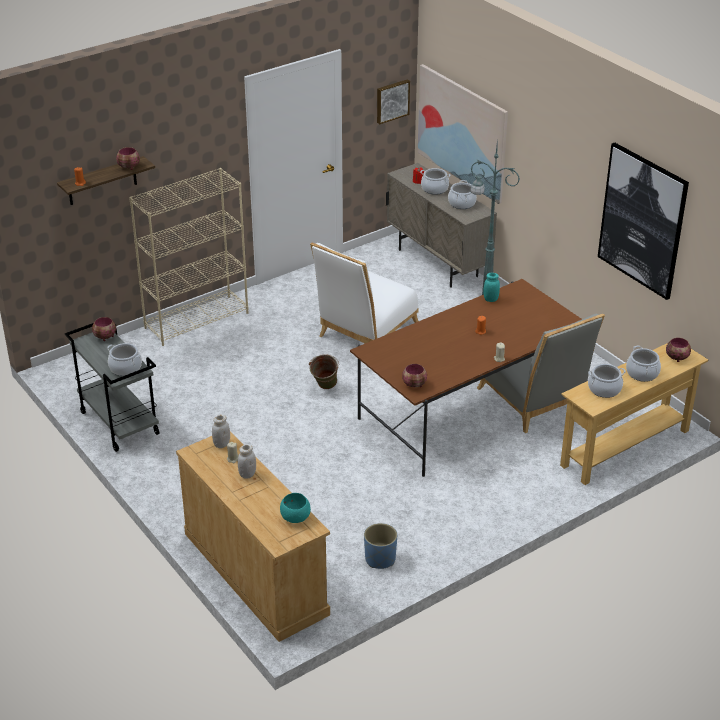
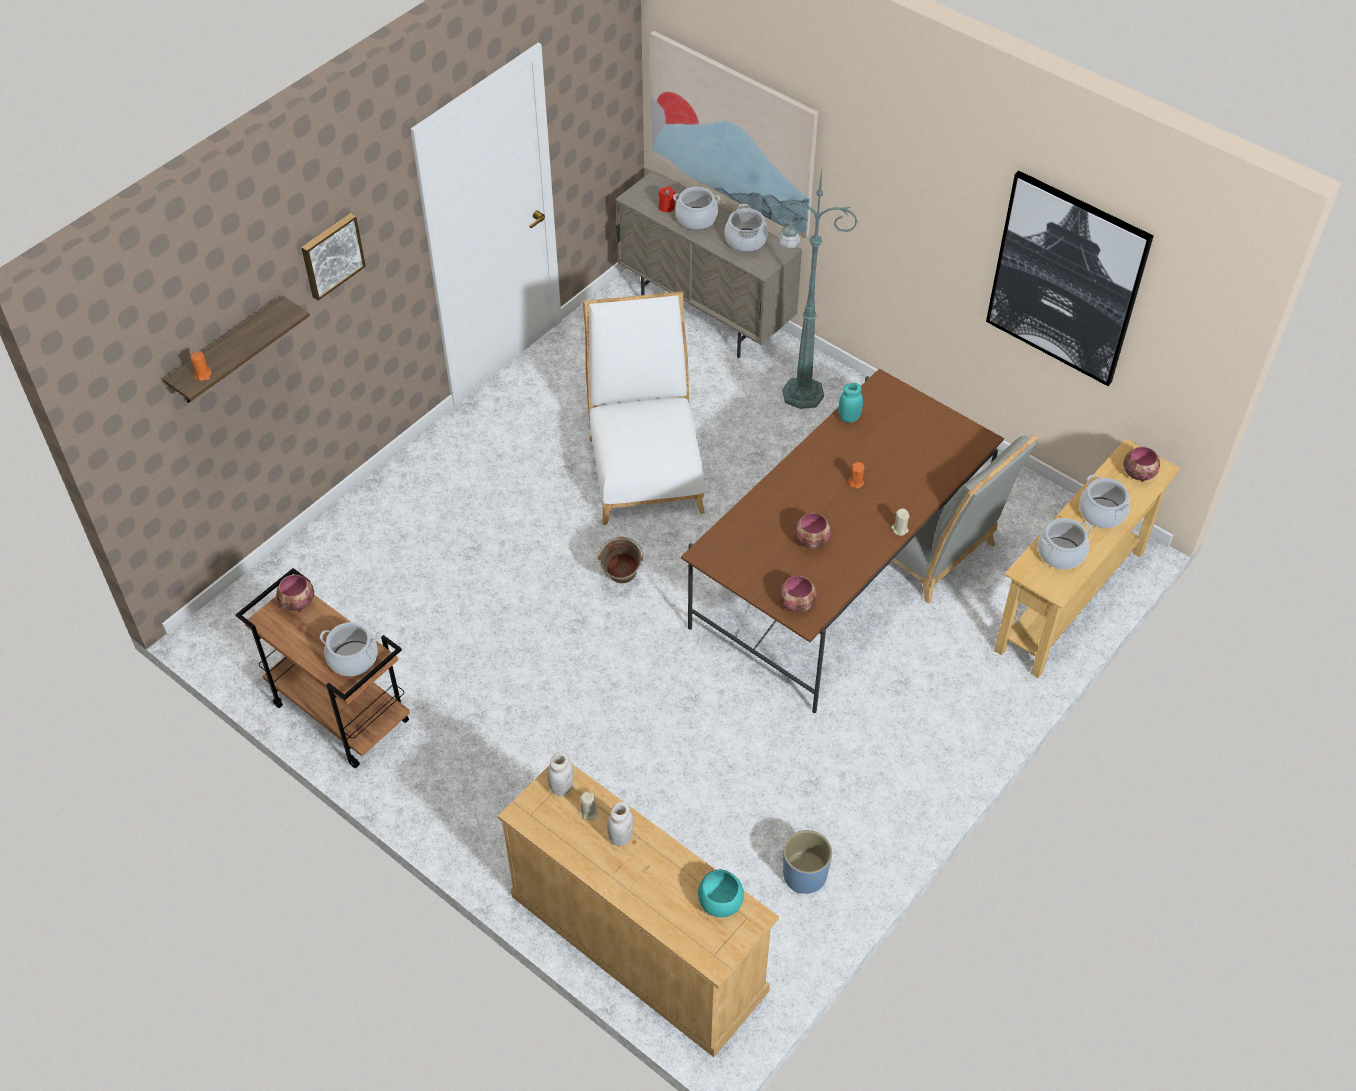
camera: 15 degrees left, 15 degrees up
(118, 423) = (339, 713): grey cart -> brown cart
(129, 167) = (269, 324): bowl -> bowl (812, 541)
(197, 320) = (389, 491): beige bookcase -> none
(365, 333) = (645, 467): white chair -> white chair turned 150 degrees clockwise
(392, 101) = (612, 93): picture -> picture (331, 255)

